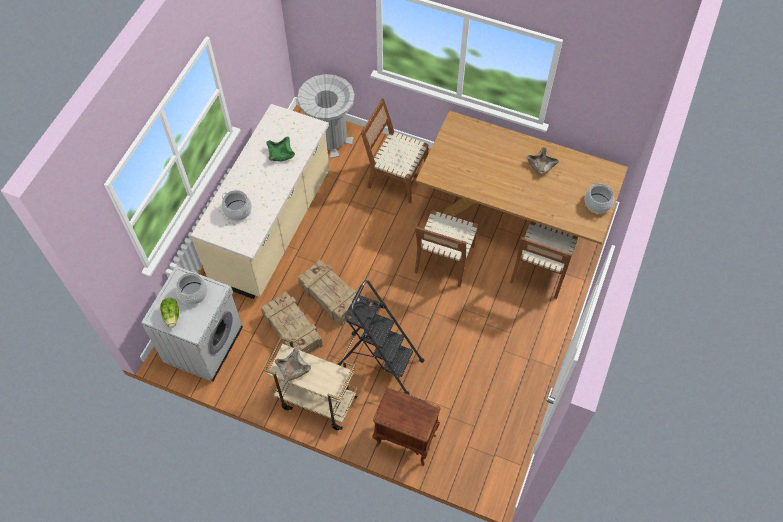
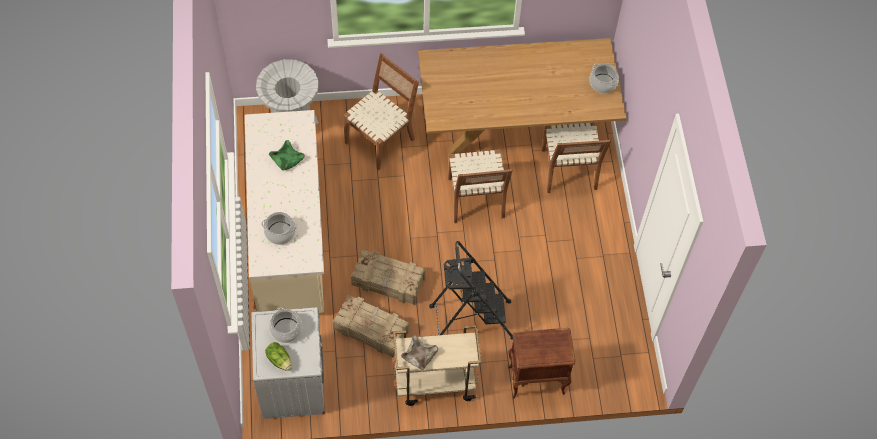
camera: 30 degrees left, 0 degrees up
(395, 178) = (382, 139): chair -> chair turned 135 degrees clockwise
(541, 165) = (533, 68): beige bowl -> none

